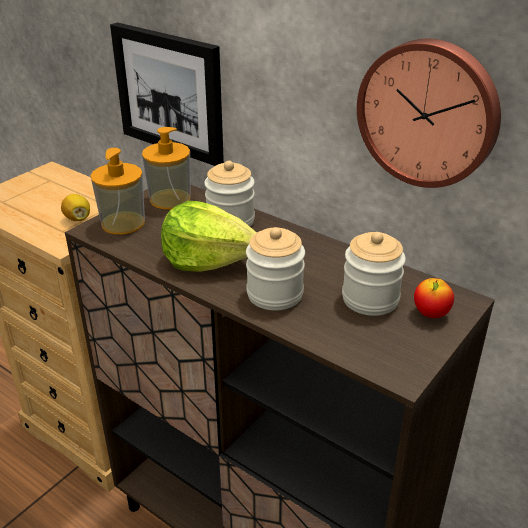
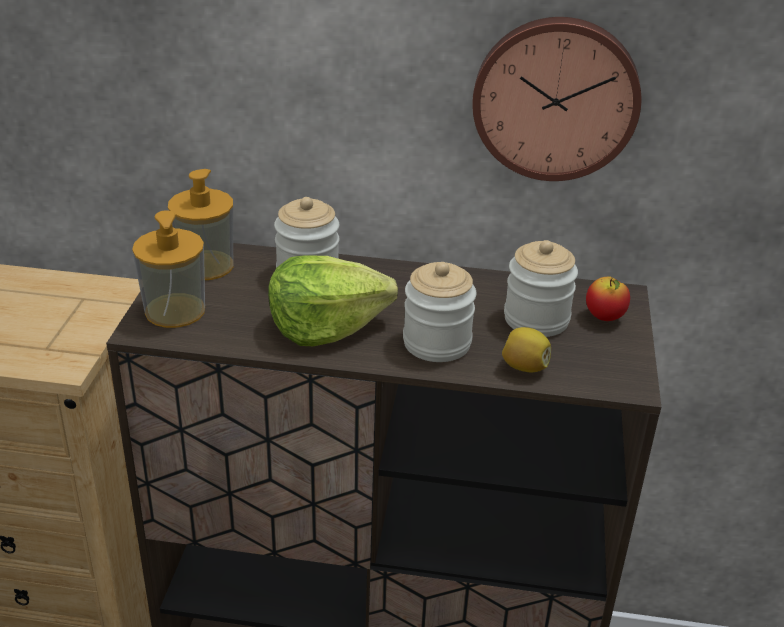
camera: 30 degrees left, 0 degrees up
(77, 218) = (52, 326): lemon -> lemon (524, 367)
(170, 92) = (168, 123): picture -> none

